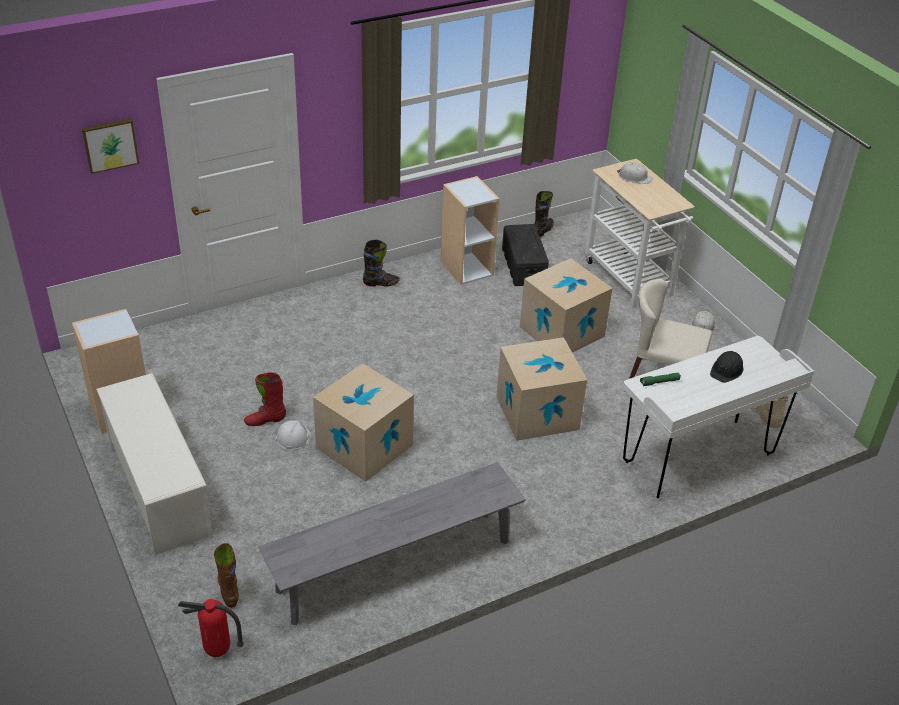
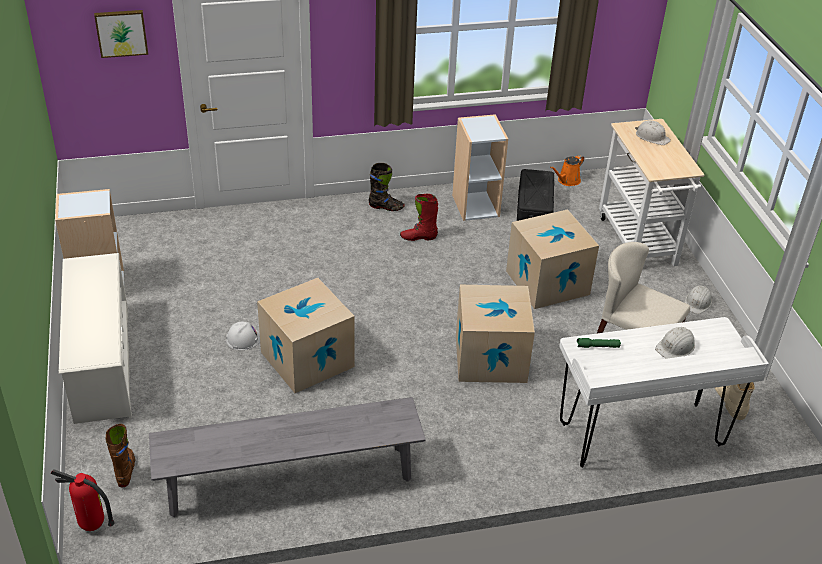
camera: 15 degrees right, 0 degrees up
(265, 420) = (224, 317): red boot -> red boot (418, 237)
(543, 230) = (567, 181): black boot -> orange watering can
(727, 370) = (676, 347): black hard hat -> white hard hat

